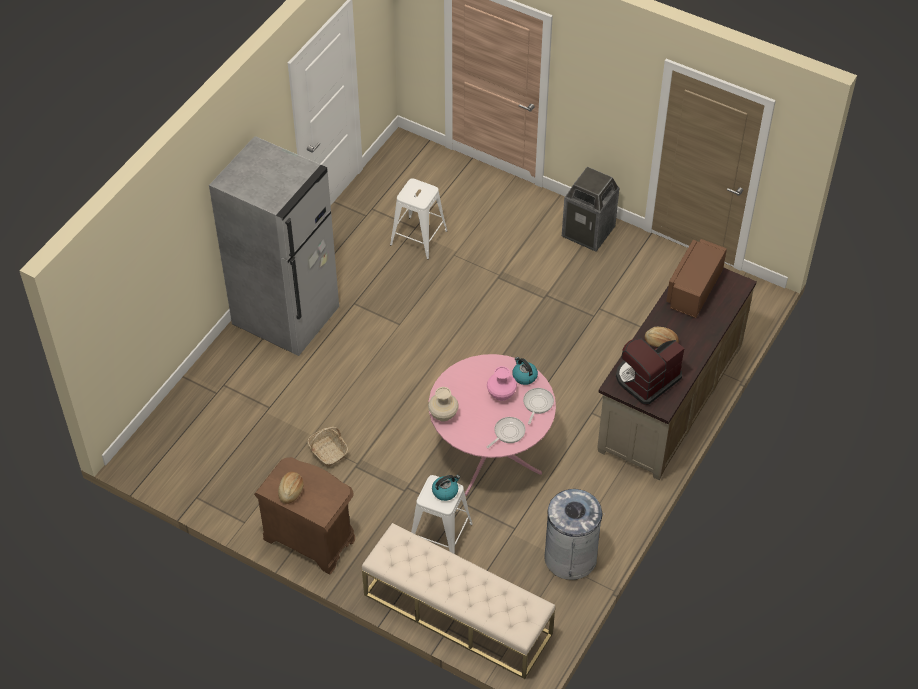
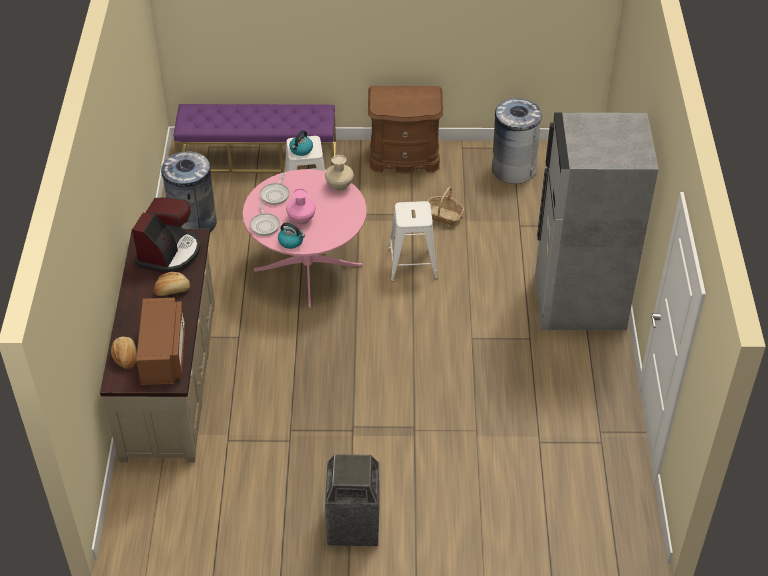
camera: 150 degrees right, 5 degrees down
(218, 471) = (513, 169): none -> grey trash can
(291, 491) = (415, 95): bread -> bread (126, 357)
(418, 238) = (526, 432): white stool -> white stool (412, 263)
(457, 614) = (258, 157): beige bench -> purple bench

